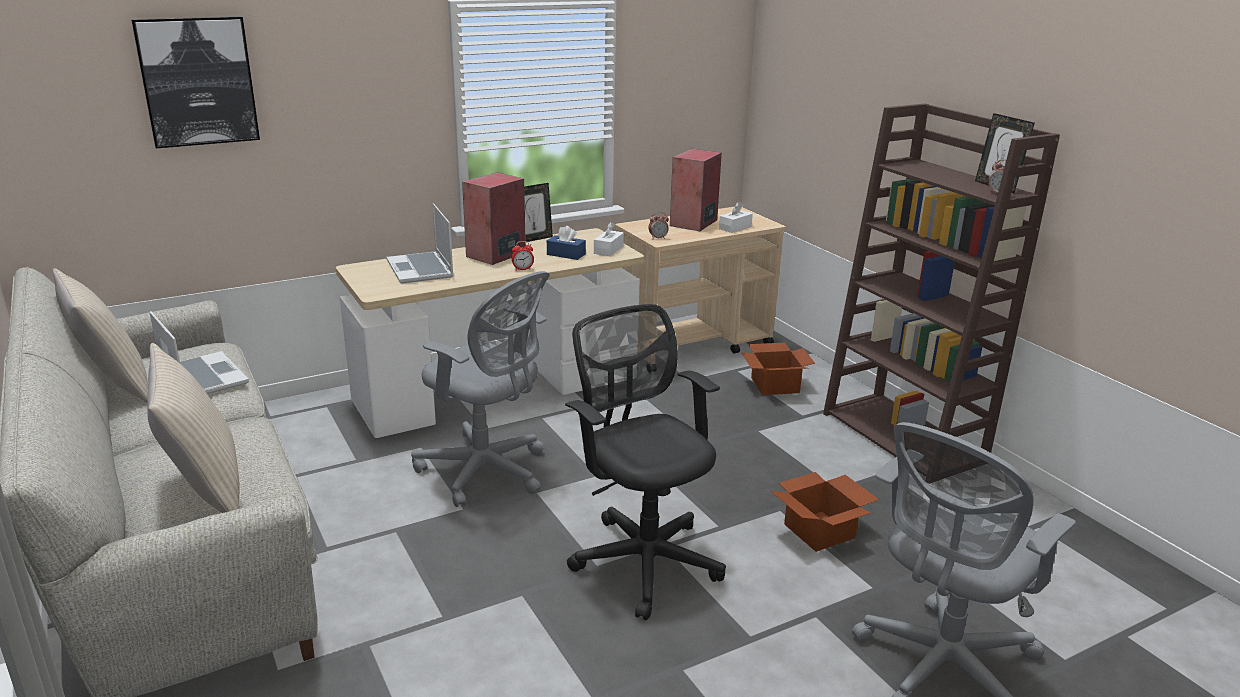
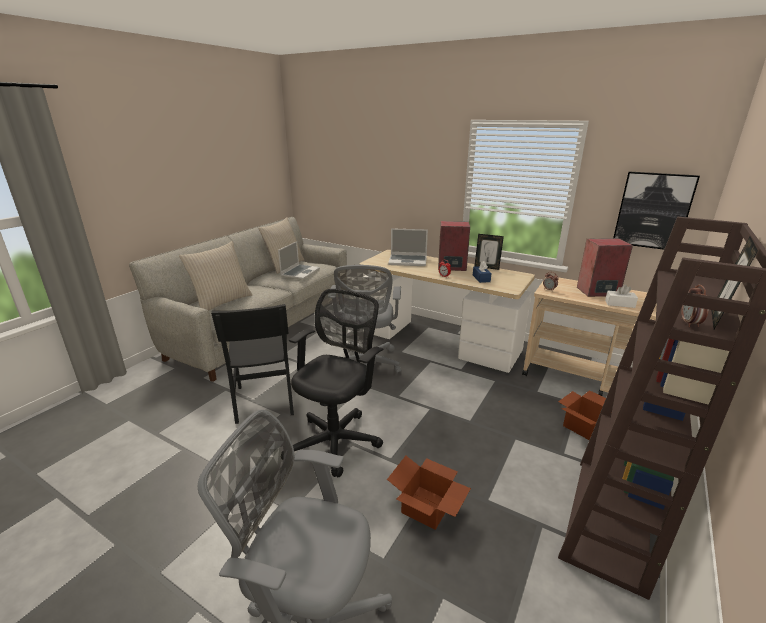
camera: 60 degrees right, 0 degrees up
(198, 81) = (356, 153): picture -> picture (653, 210)
(421, 269) = (408, 261): laptop -> laptop turned 120 degrees counterclockwise
(461, 603) = (264, 400): none -> black chair
(608, 250) = (508, 285): white tissue box -> none

